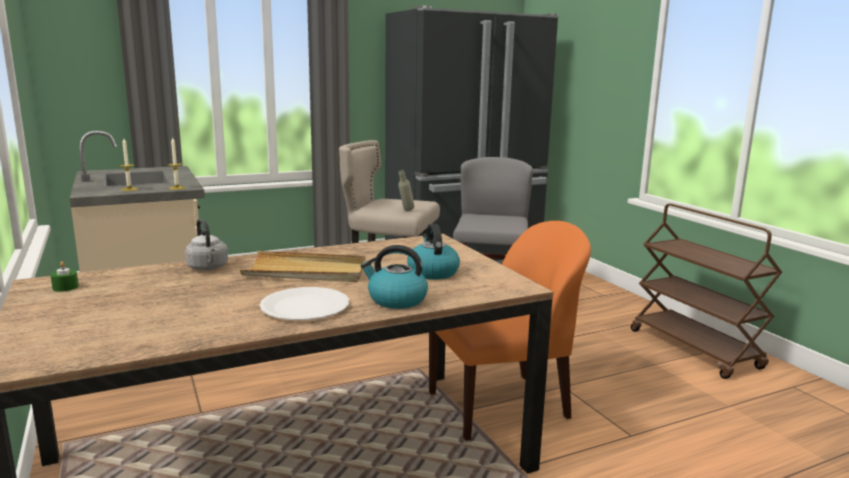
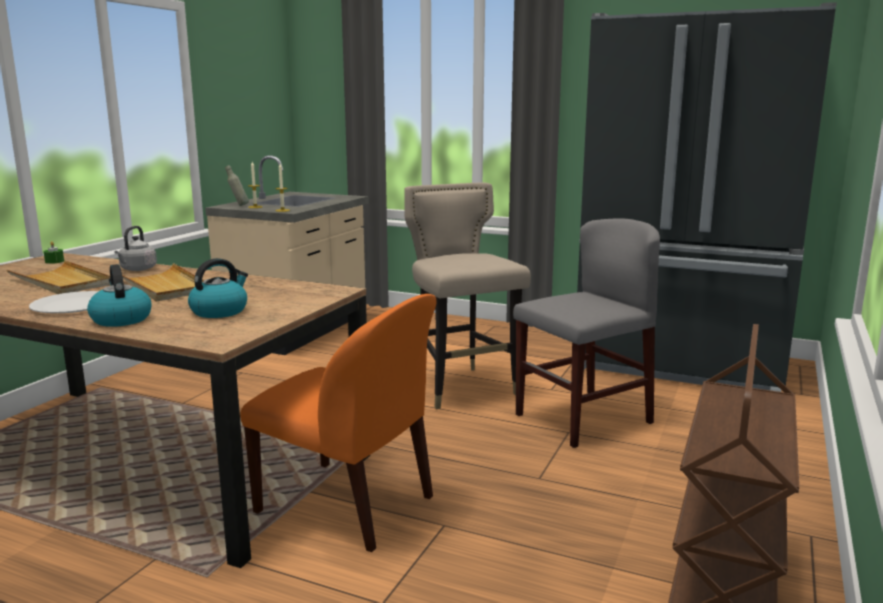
camera: 50 degrees right, 0 degrees up
(187, 298) = (62, 282): none -> beige tray
(405, 211) = (449, 266): grey bottle -> grey bottle (238, 206)

